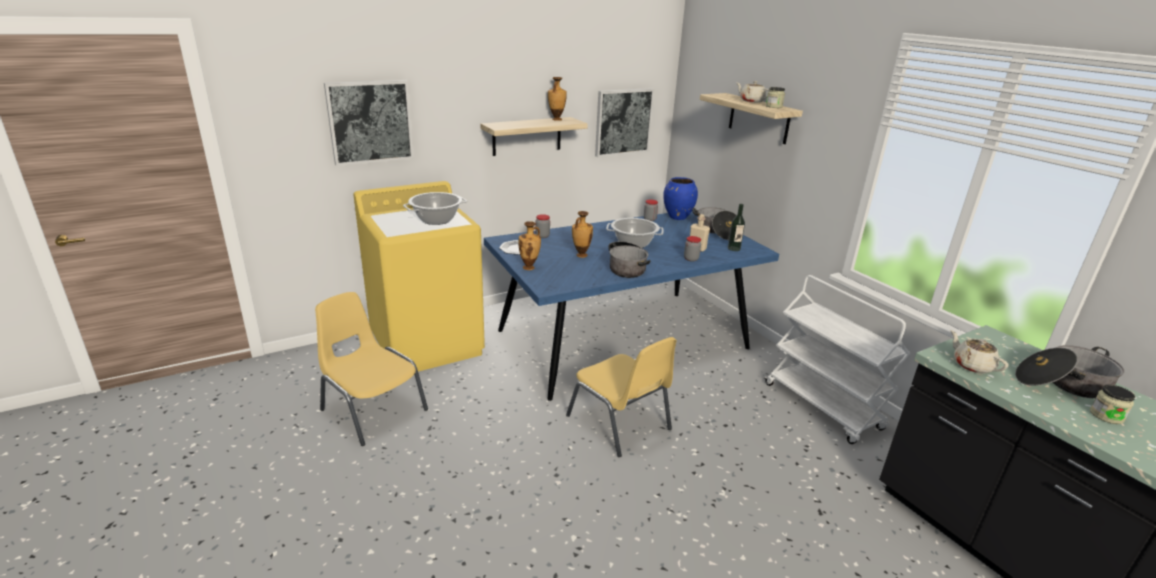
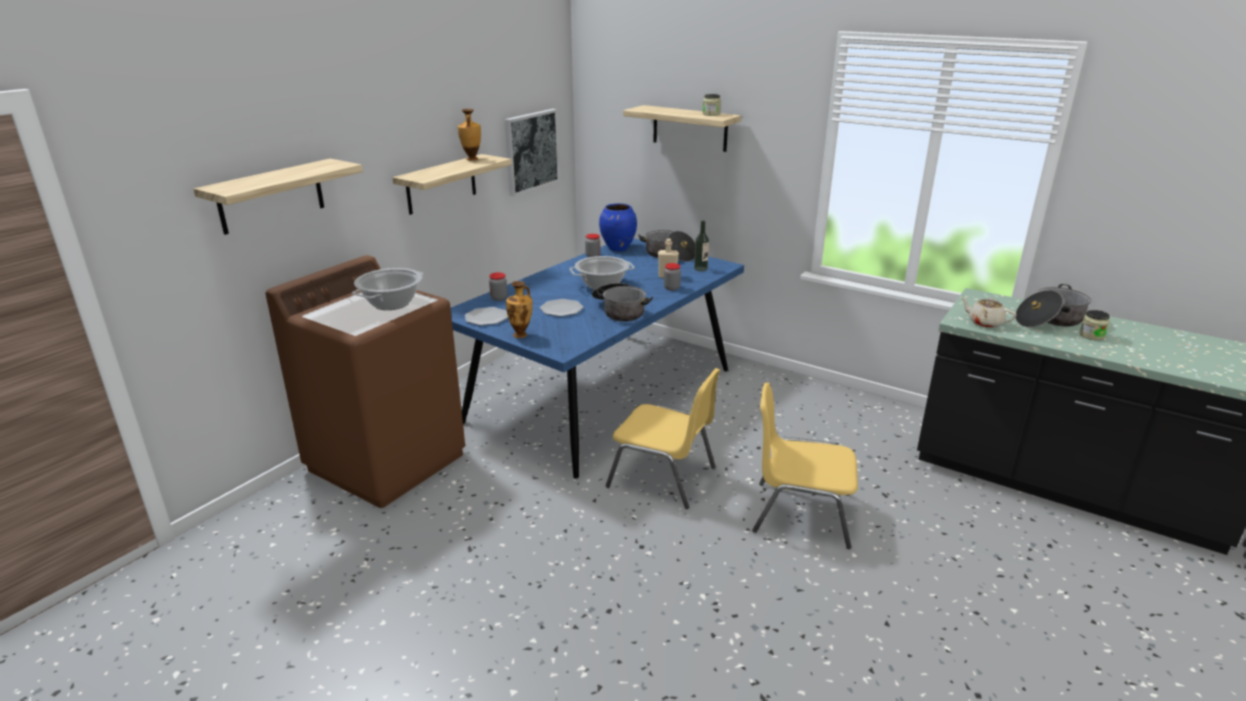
camera: 25 degrees left, 0 degrees up
(370, 122) = (271, 196): picture -> shelf
(372, 409) = (384, 552): yellow chair -> yellow chair (800, 513)
(427, 344) = (387, 461): yellow washing machine -> brown washing machine
(581, 255) = (561, 309): vase -> plate
(751, 101) = (682, 111): beige teapot -> none
(823, 407) = (826, 405): white cart -> none

